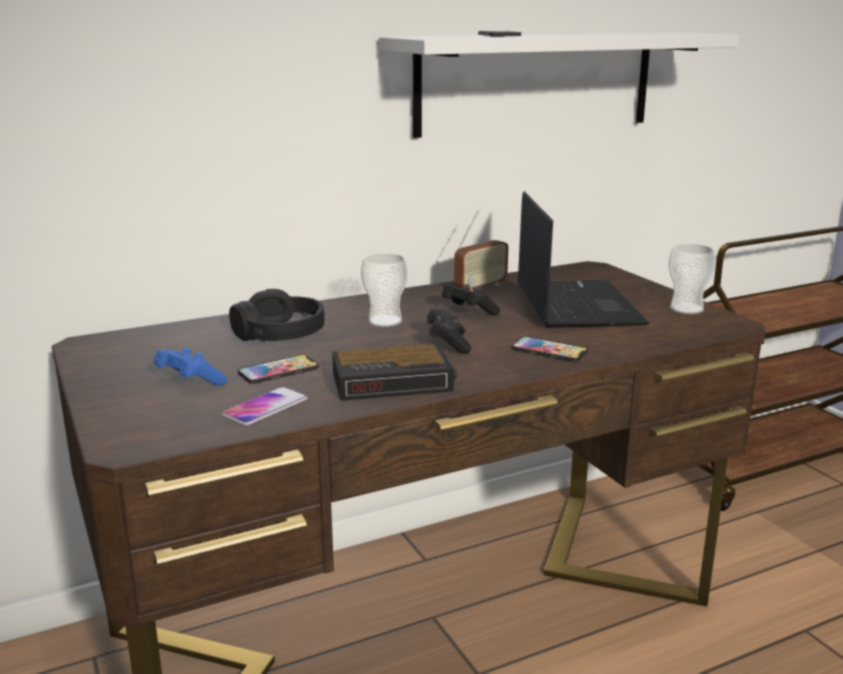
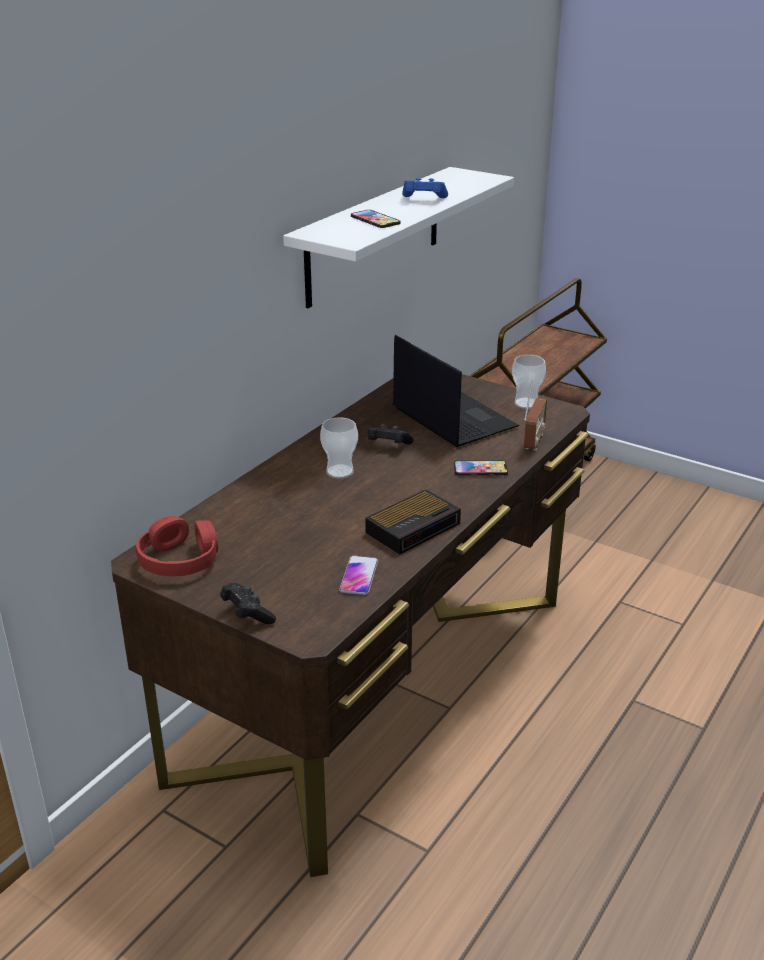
camera: 30 degrees left, 10 degrees up
(121, 350) = (180, 560): none -> red headphones
(189, 382) = (276, 572): blue game controller -> blue game controller (423, 200)
(278, 371) = (325, 542): phone -> none
(279, 333) = (278, 506): black headphones -> none
(448, 343) = (409, 481): black game controller -> black game controller (247, 614)
(480, 287) = (367, 416): radio -> radio (533, 441)

